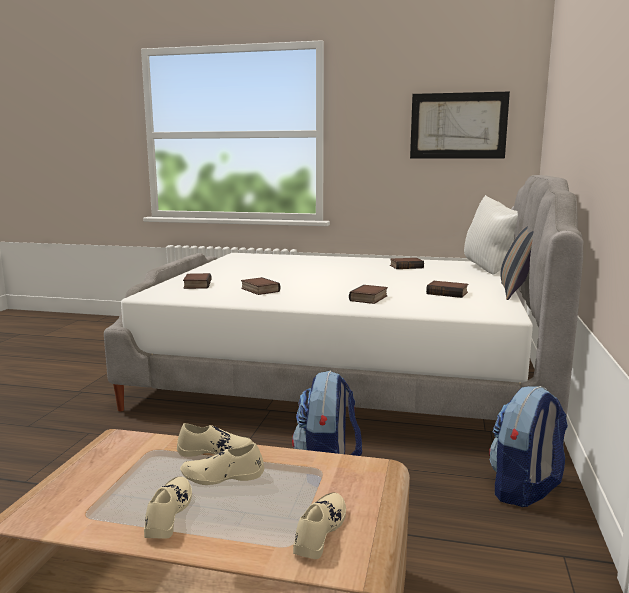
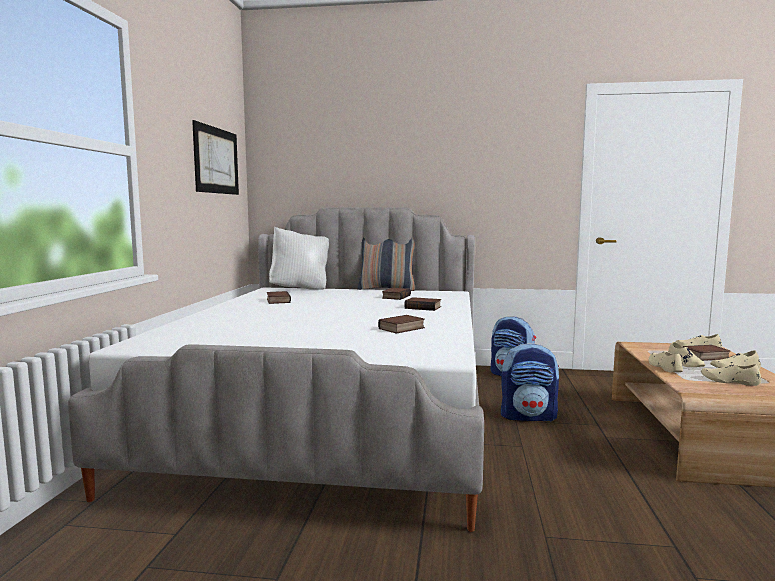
camera: 95 degrees left, 5 degrees down
(119, 480) = (729, 381): none -> beige shoe
(196, 284) = (379, 347): book -> book (705, 357)

